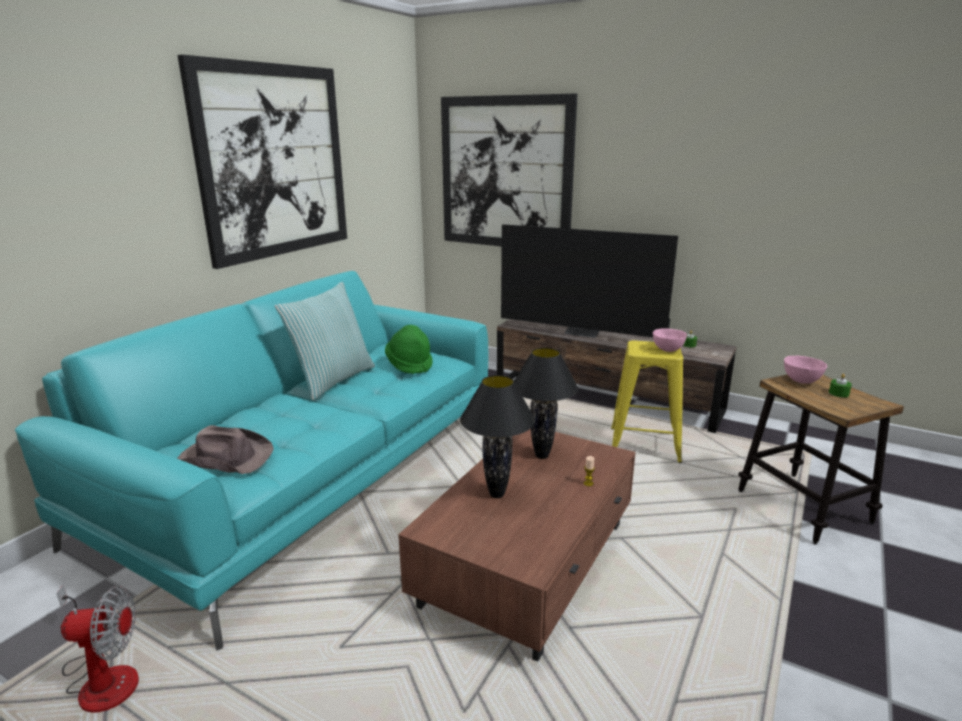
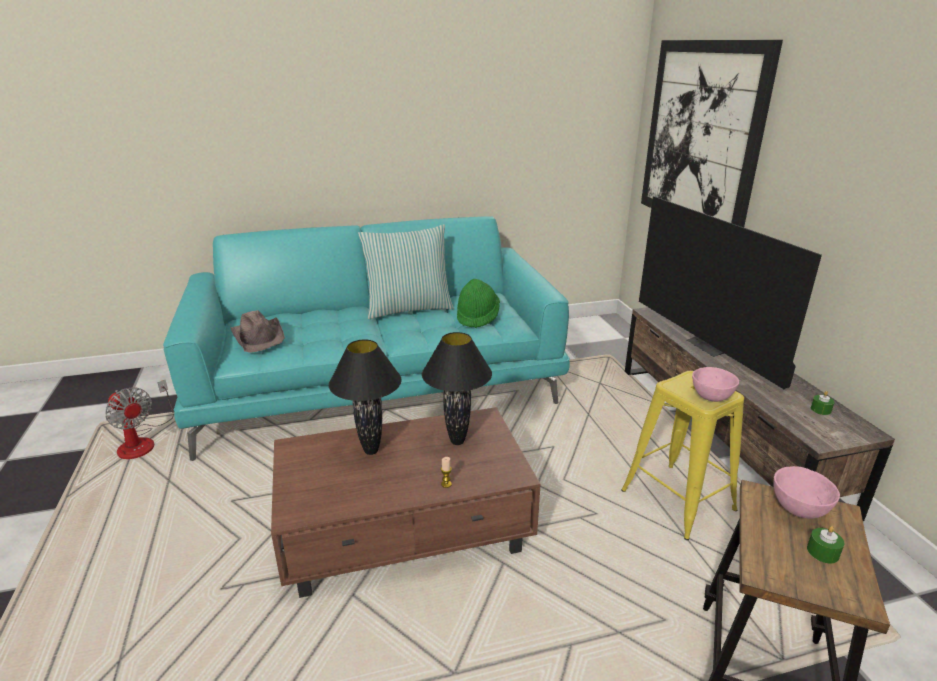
camera: 45 degrees right, 5 degrees up
(274, 162) = (436, 106): picture -> none

